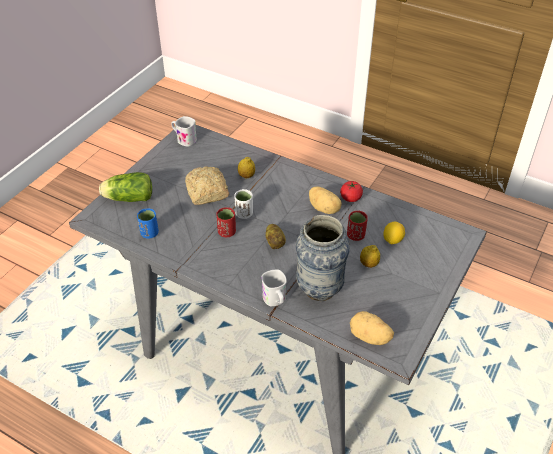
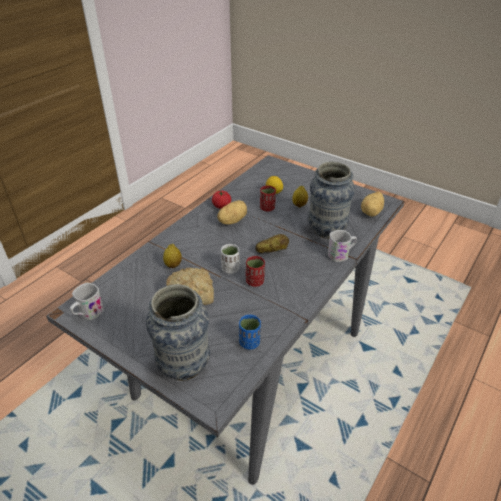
camera: 85 degrees left, 5 degrees down
(127, 198) = (184, 366): lettuce -> vase

